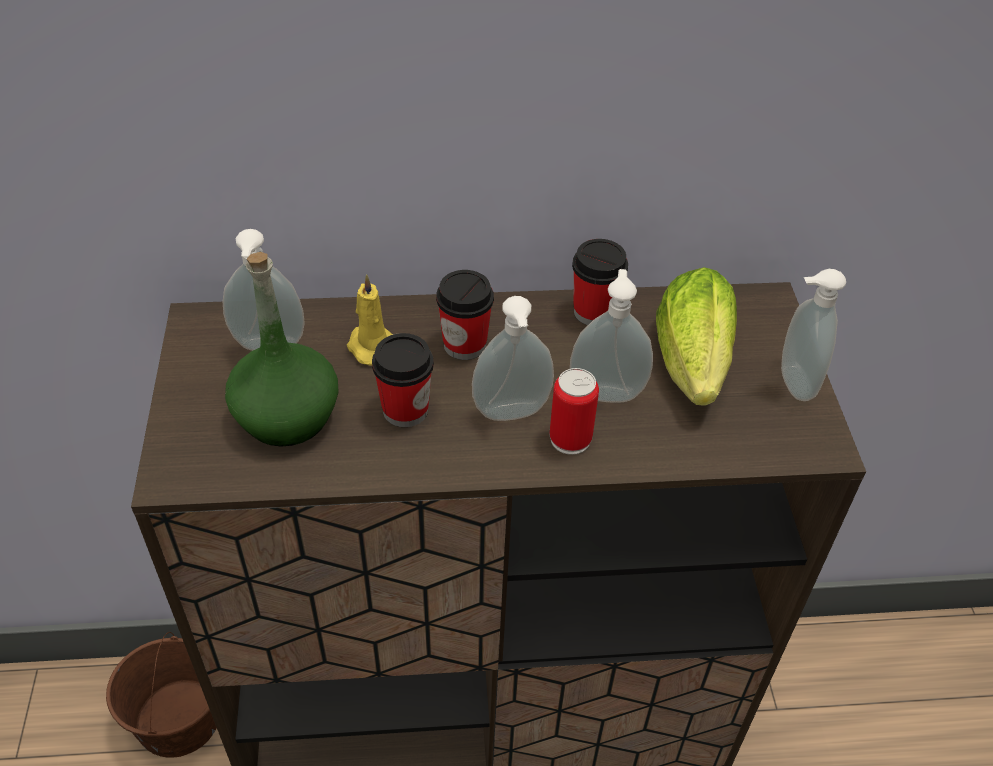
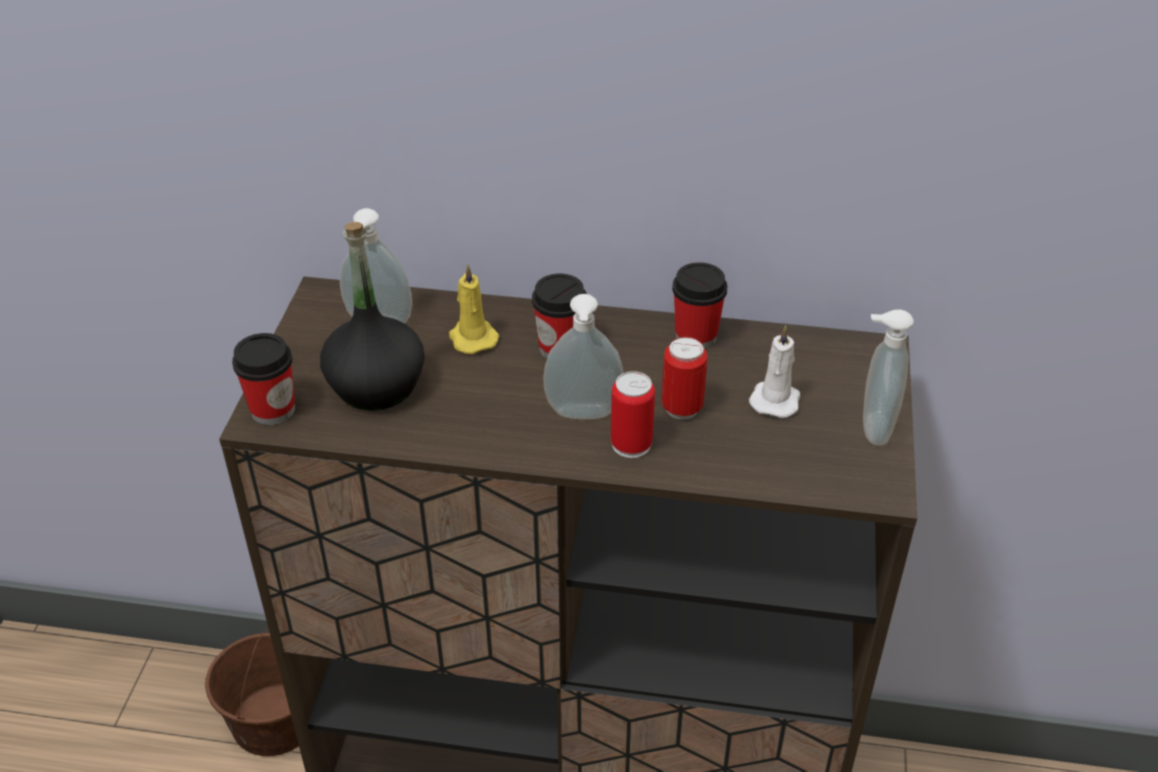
camera: 15 degrees right, 5 degrees down
(286, 416) = (375, 385): green bottle -> black bottle
(405, 410) = (485, 396): cup -> cup (273, 410)
(606, 391) = (682, 408): soap dispenser -> can
(692, 367) = (775, 399): lettuce -> white candle

